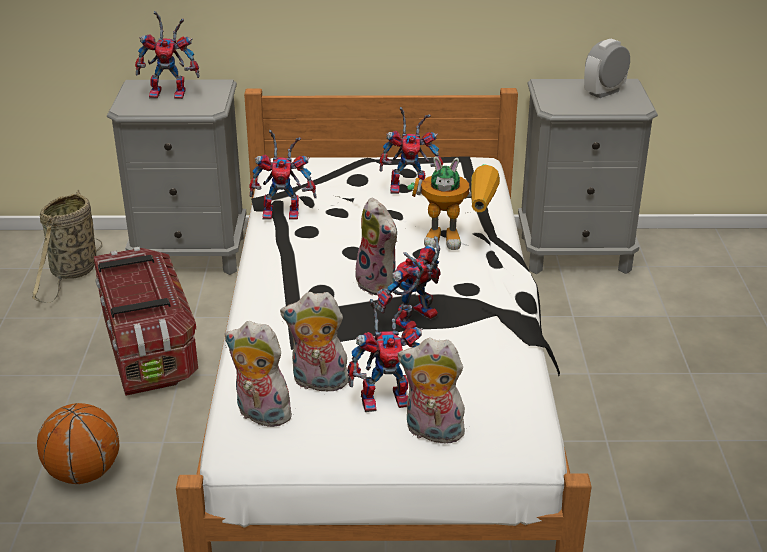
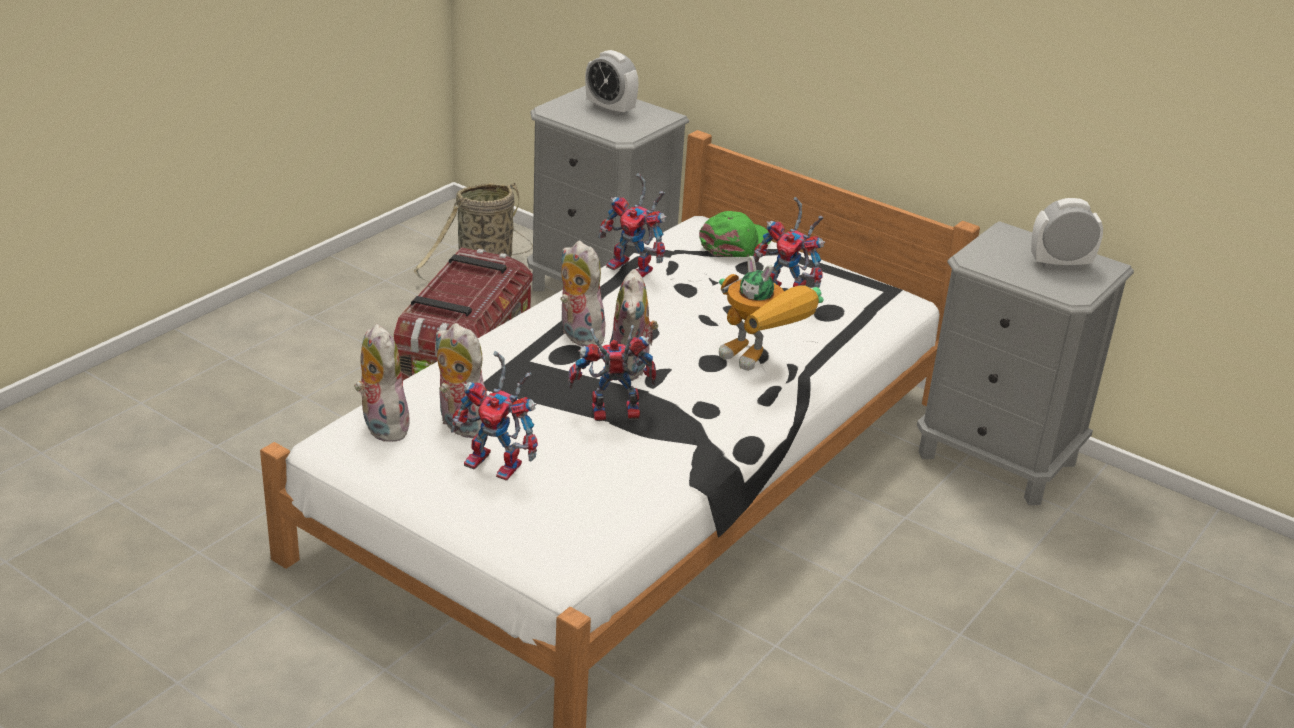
camera: 35 degrees right, 0 degrees up
(84, 473) = (299, 433): basketball -> none
(172, 93) = (610, 110): toy robot -> alarm clock
(327, 167) = (735, 243): none -> green cap
(432, 433) = (494, 510): plush toy -> plush toy (578, 335)

